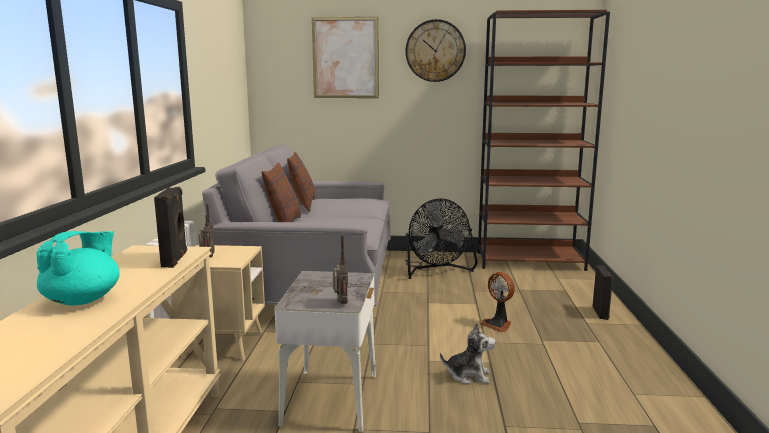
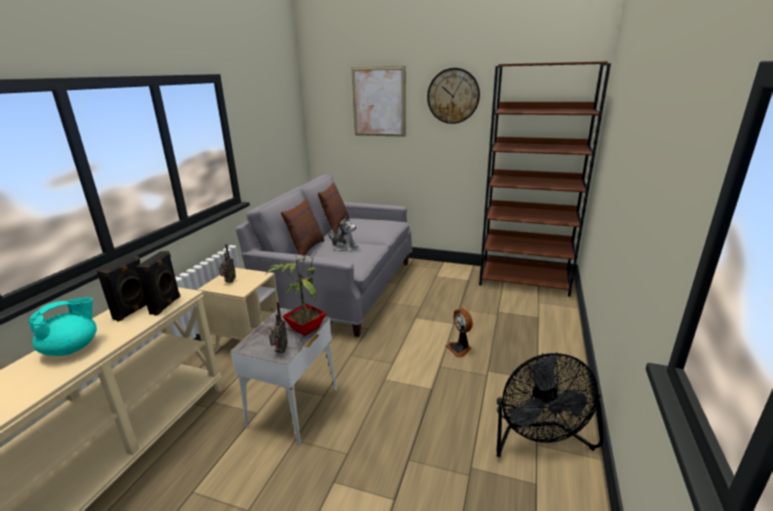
camera: 15 degrees right, 10 degrees up
(351, 283) = (304, 328): none -> potted plant
(433, 270) = (437, 283): black fan -> black fan (534, 437)
(468, 375) = (407, 400): plush toy -> plush toy (344, 247)
(601, 313) = (557, 347): black speaker -> black speaker (133, 311)

